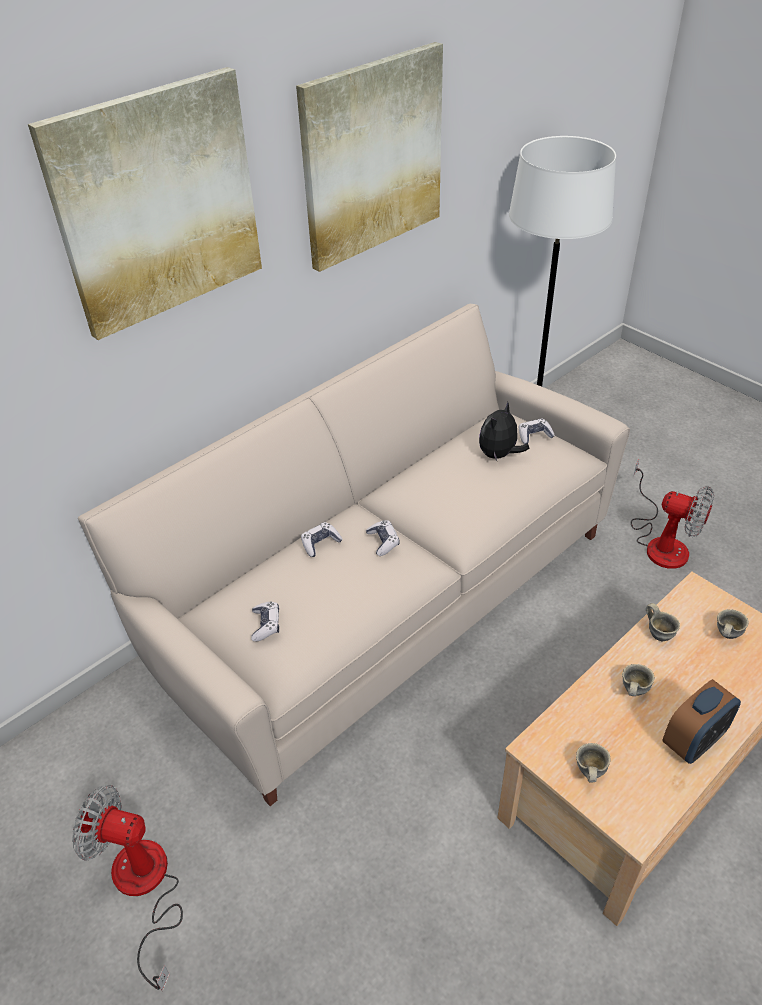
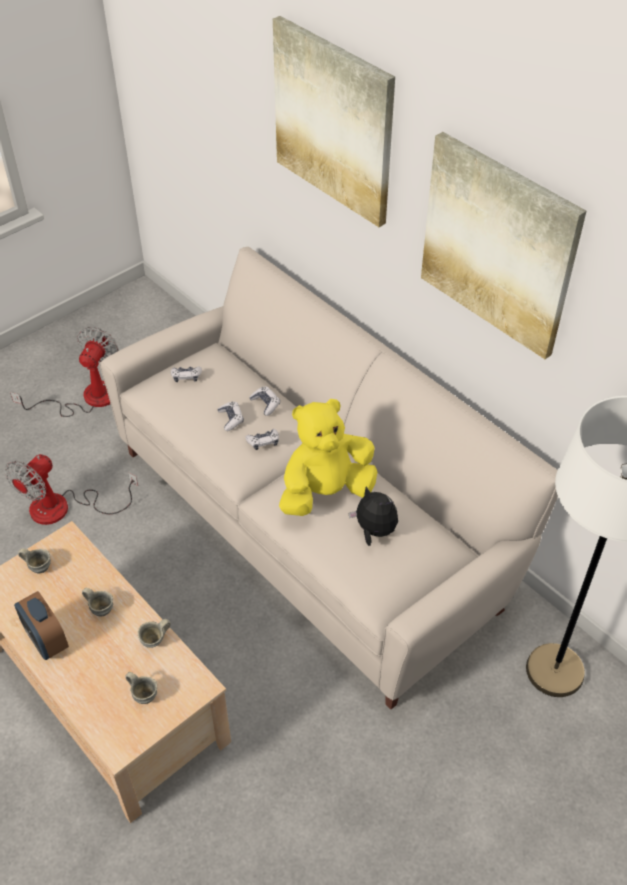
camera: 90 degrees right, 5 degrees up
(451, 491) = (325, 492): none -> yellow plush toy
(534, 436) = (406, 564): game controller -> game controller (231, 419)
(661, 542) = (382, 778): fan -> fan (64, 508)

